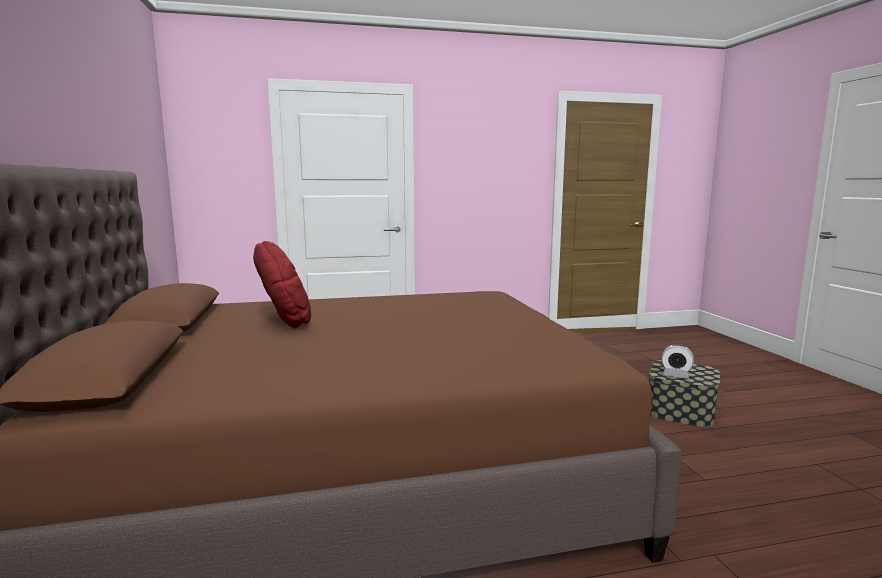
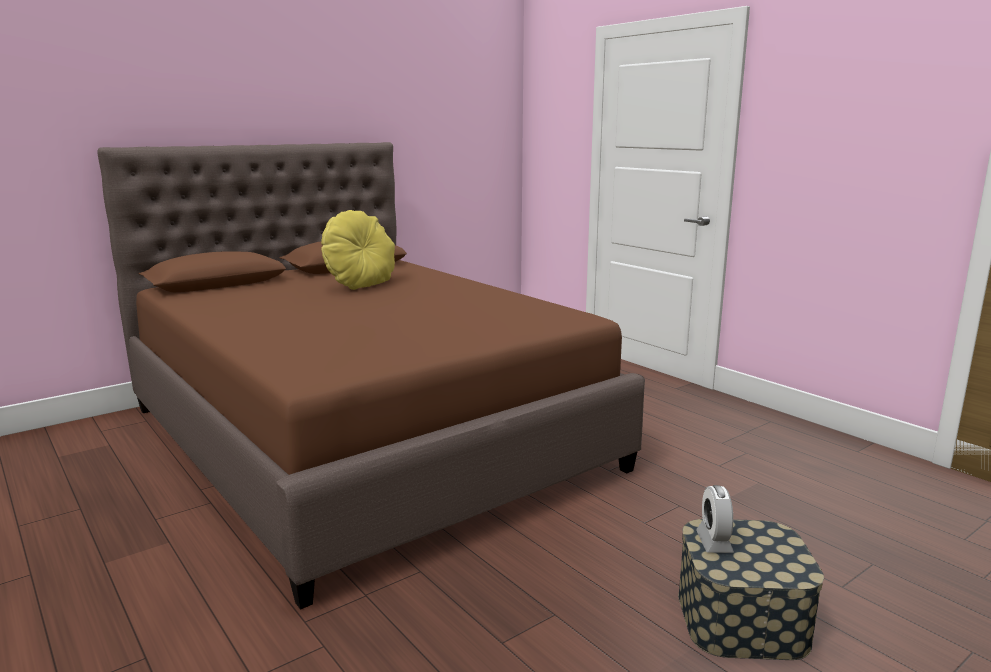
camera: 65 degrees right, 5 degrees up
(284, 324) = (360, 286): red pillow -> yellow pillow

